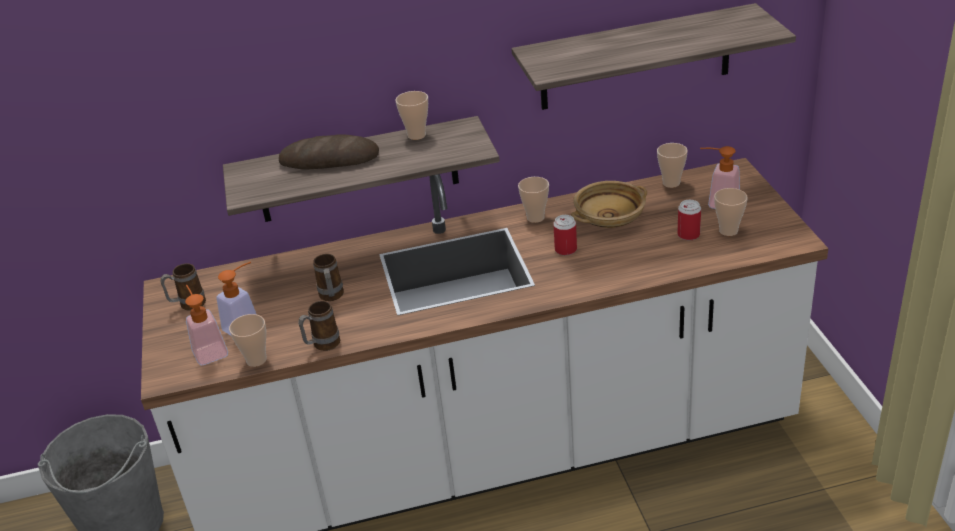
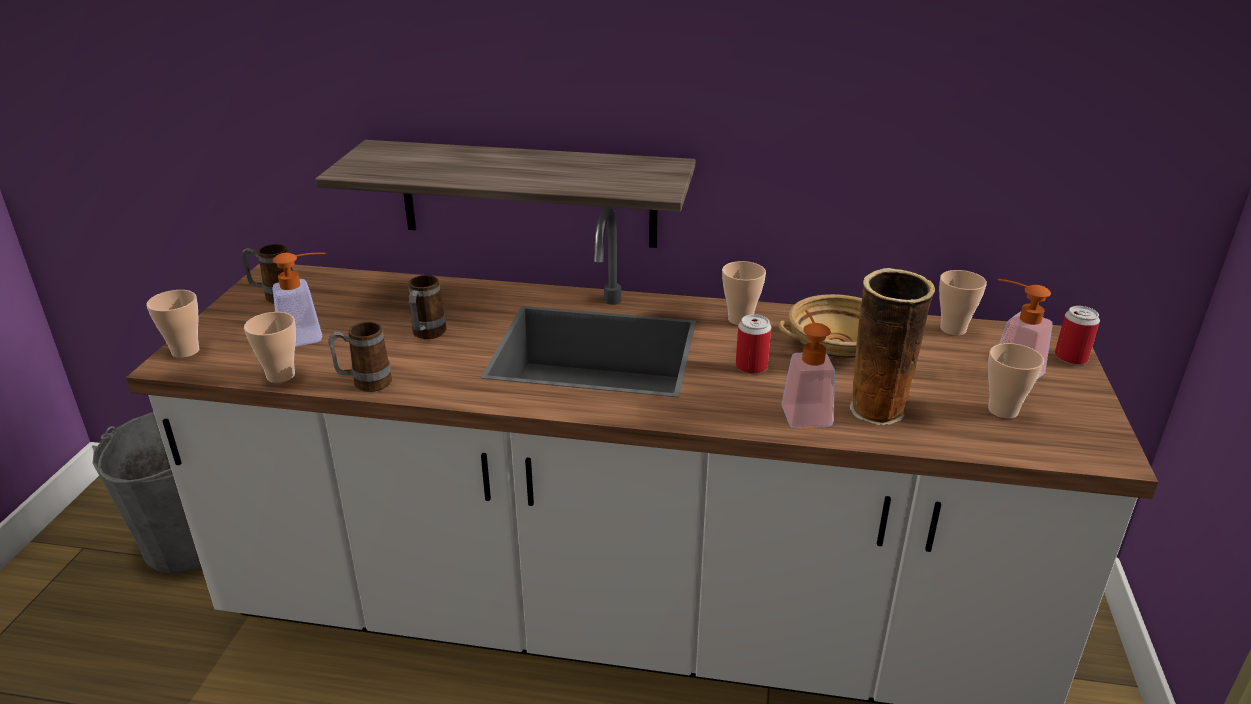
camera: 20 degrees right, 5 degrees down
(208, 350) = (245, 348): soap dispenser -> soap dispenser (804, 411)
(329, 159) = (478, 160): bread -> none
(416, 135) = (601, 160): cup -> cup (185, 351)
(635, 58) = (939, 130): shelf -> none
(659, 254) = (878, 410): none -> vase
(688, 235) = (938, 398): can -> can (1071, 357)

